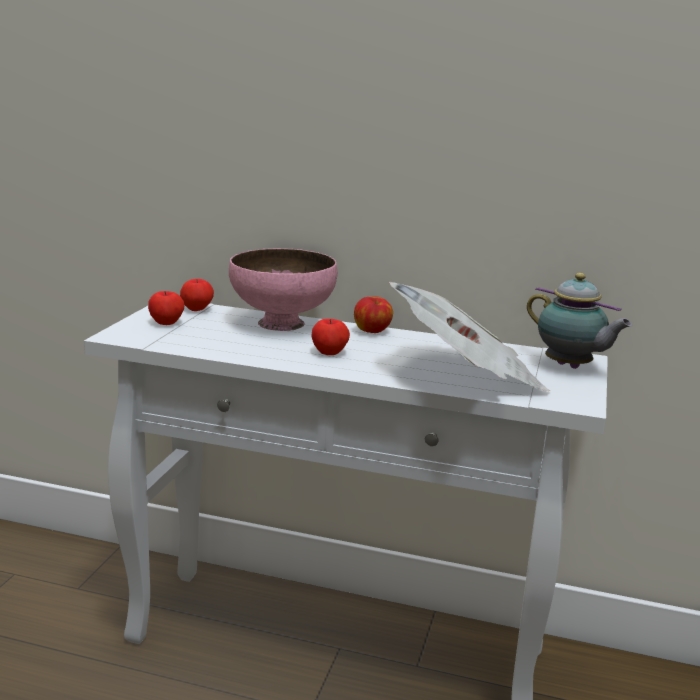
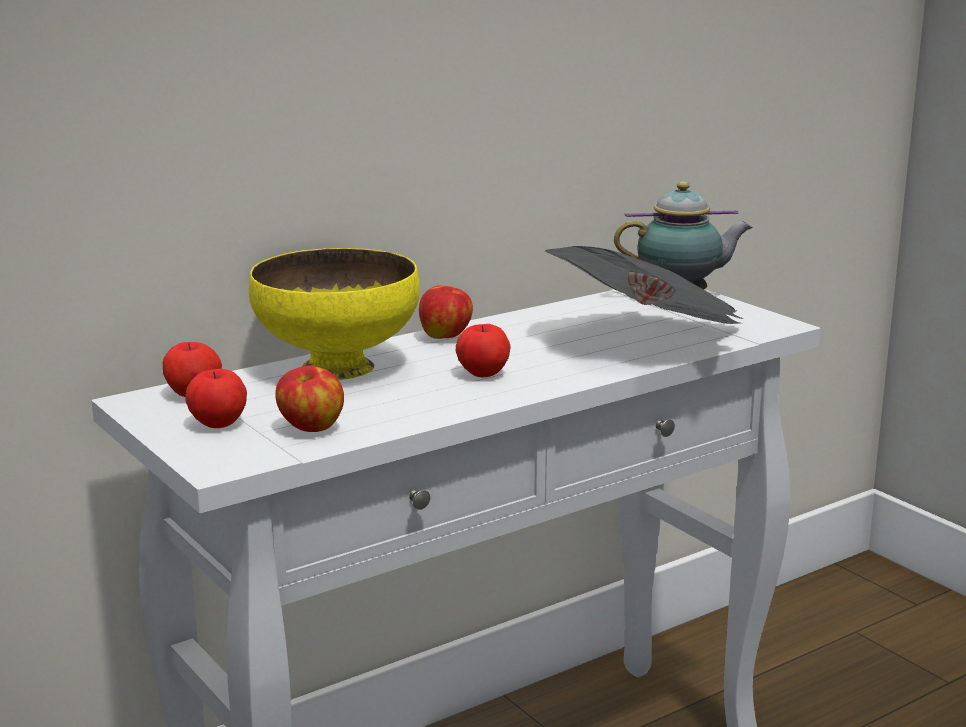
camera: 50 degrees left, 0 degrees up
(188, 339) = (310, 428): none -> apple
(283, 323) = (339, 367): pink bowl -> yellow bowl

